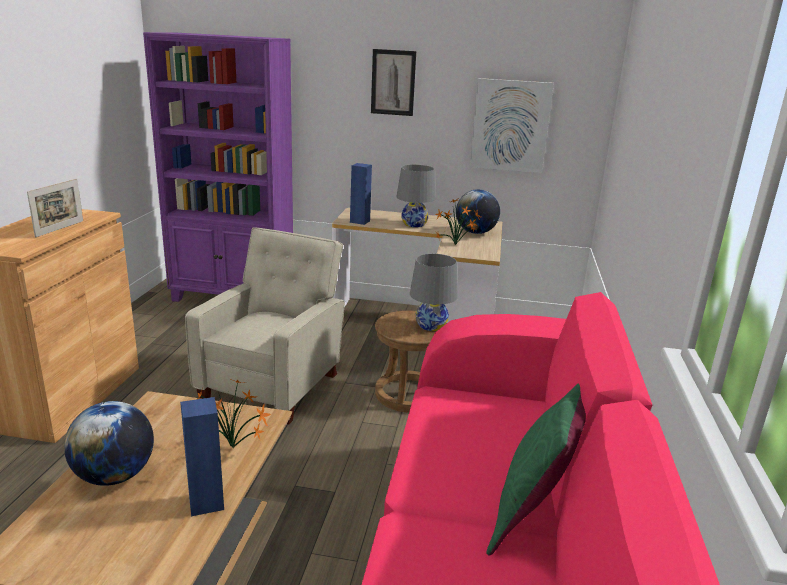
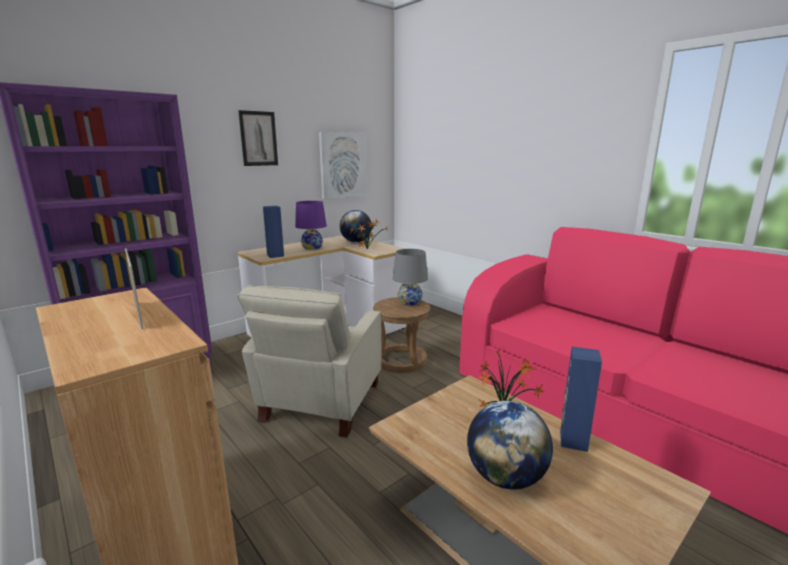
camera: 50 degrees left, 5 degrees down
(274, 384) = (319, 404): beige armchair -> beige armchair turned 135 degrees counterclockwise
(414, 224) = (312, 247): grey table lamp -> purple table lamp
(532, 514) = (647, 340): green pillow -> none

